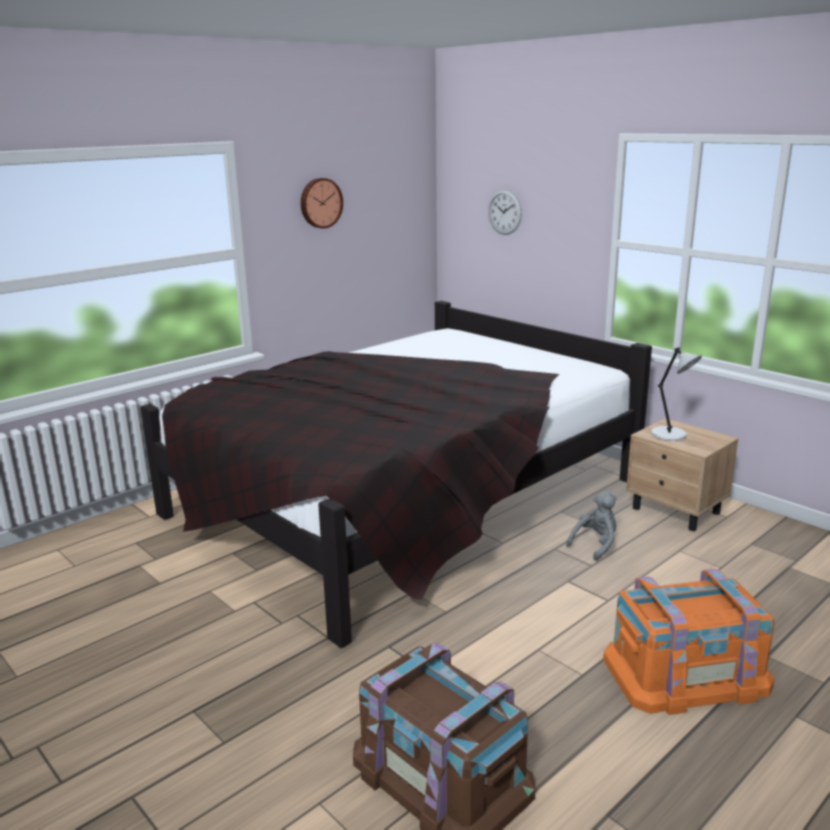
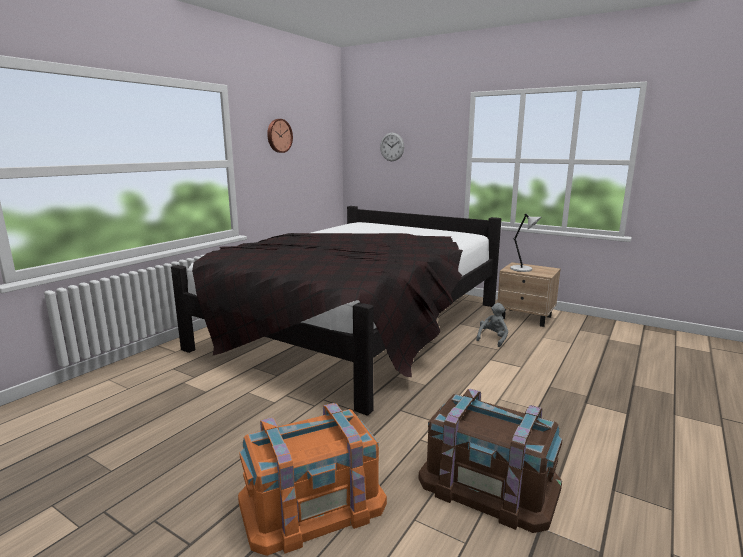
camera: 15 degrees left, 5 degrees down
(685, 672) = (595, 399): orange storage box -> orange storage box (312, 502)

